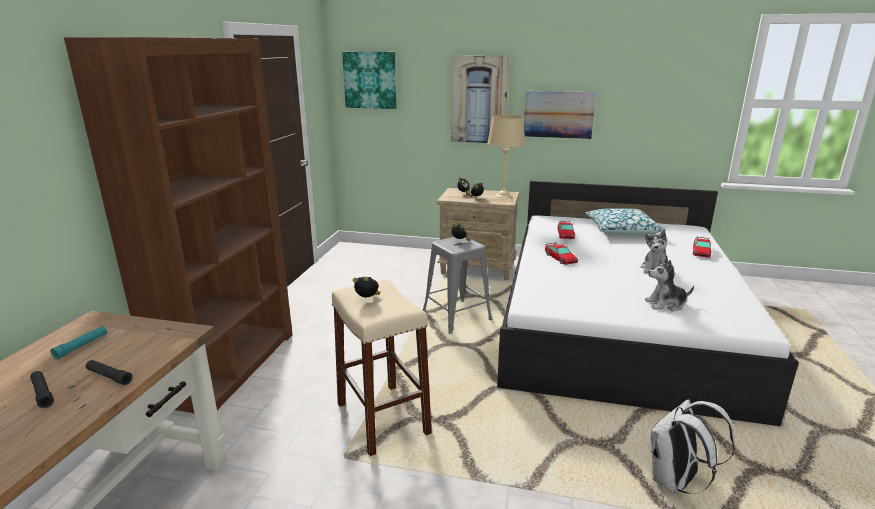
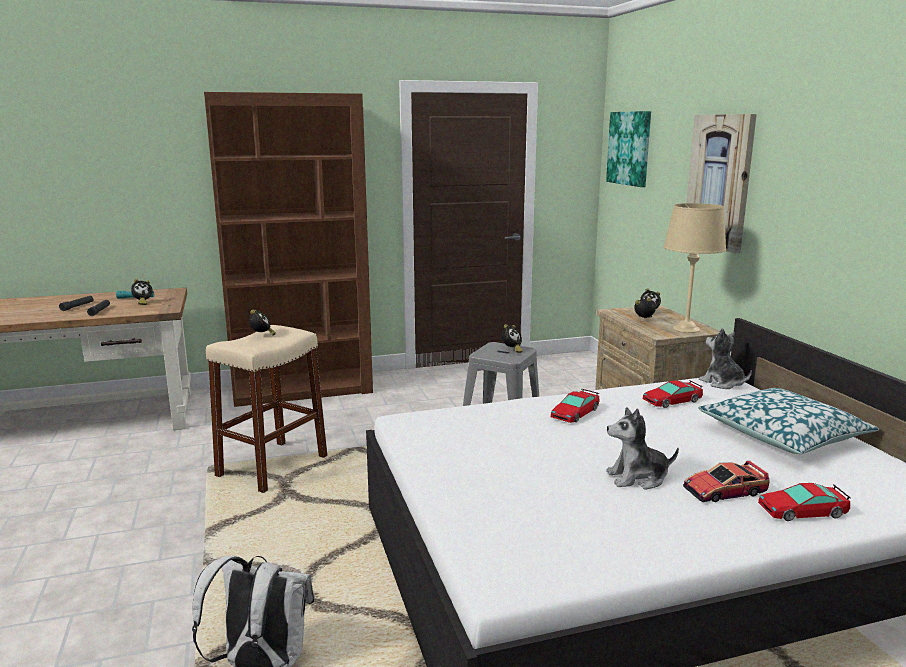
camera: 60 degrees right, 5 degrees down
(121, 344) = (142, 303): none -> alarm clock
(558, 114) = (808, 215): picture -> none
(666, 304) = (502, 498): plush toy -> plush toy (722, 383)
(676, 258) = (724, 491): none -> toy car

